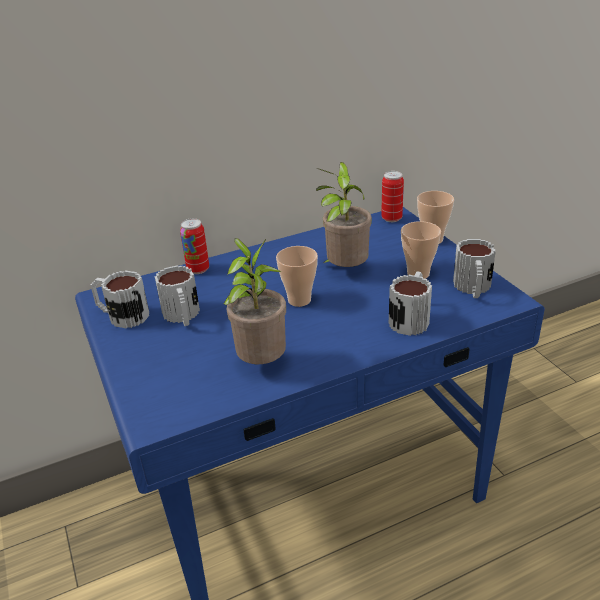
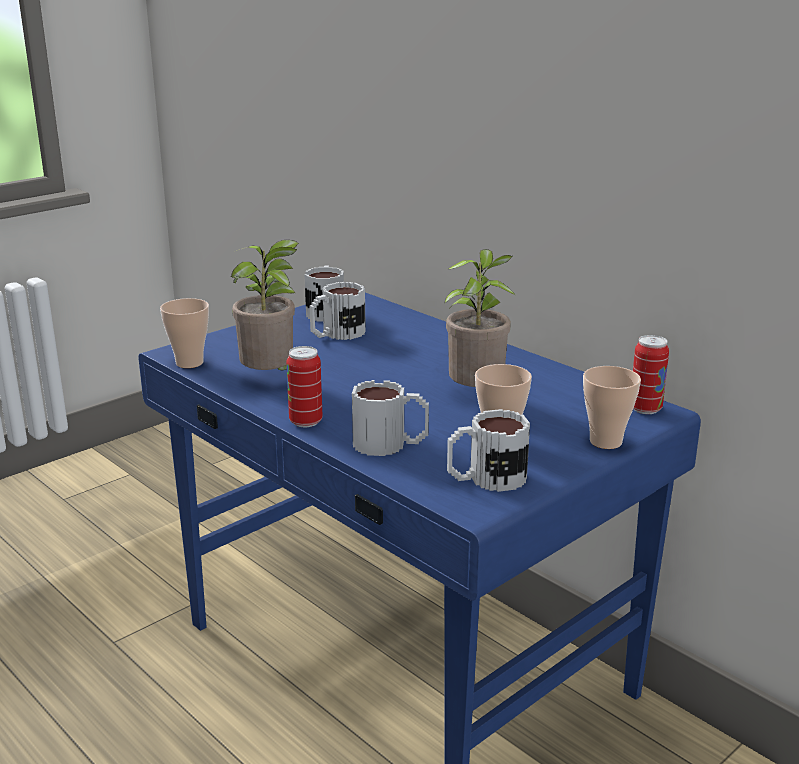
camera: 70 degrees right, 10 degrees down
(198, 269) = (428, 325): can -> can (306, 421)
(299, 300) = (395, 380): cup -> cup (189, 363)

